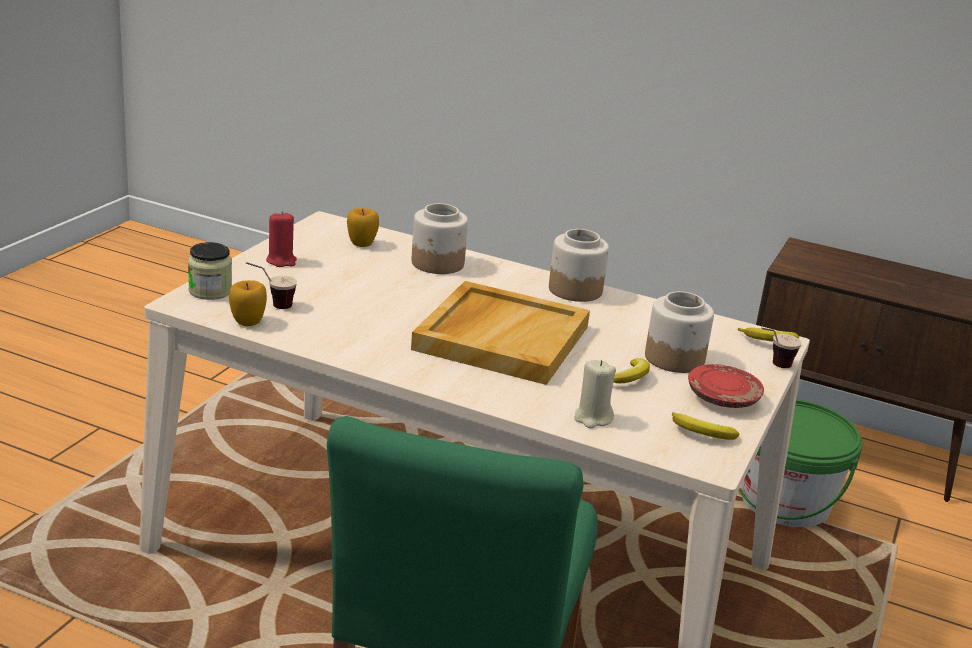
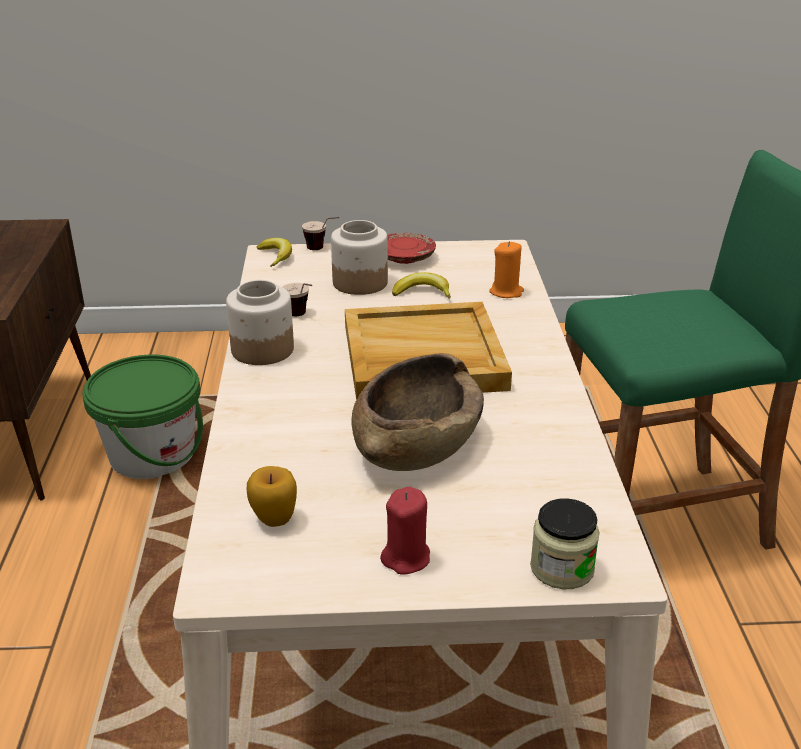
camera: 115 degrees left, 5 degrees up
(248, 322) = (592, 502): apple -> none
(271, 305) = (534, 506): cup -> cup (301, 317)
(384, 297) = (416, 444): none -> brown bowl
(438, 264) = (280, 443): jar -> none
(592, 418) = (506, 292): beige candle -> orange candle
(701, 434) = (470, 256): banana -> none

